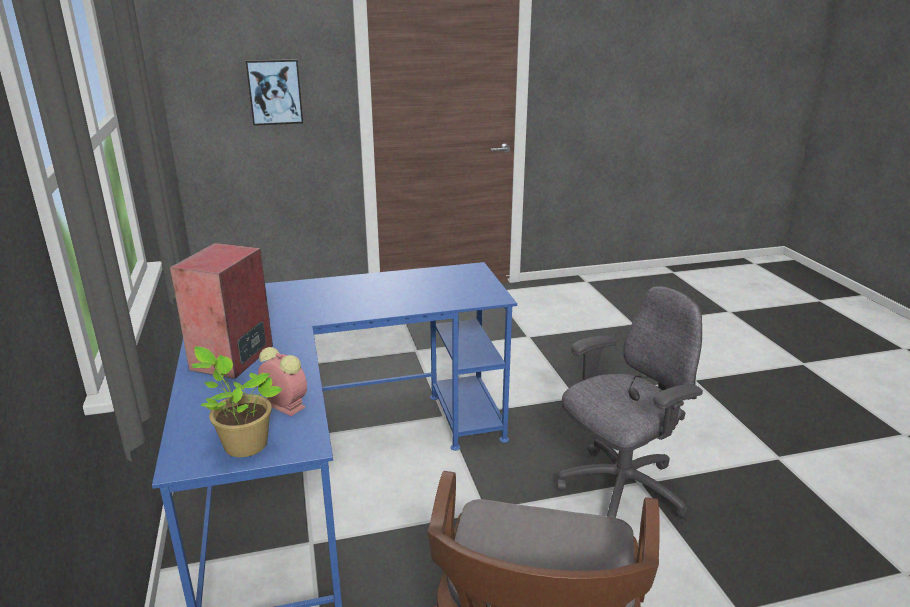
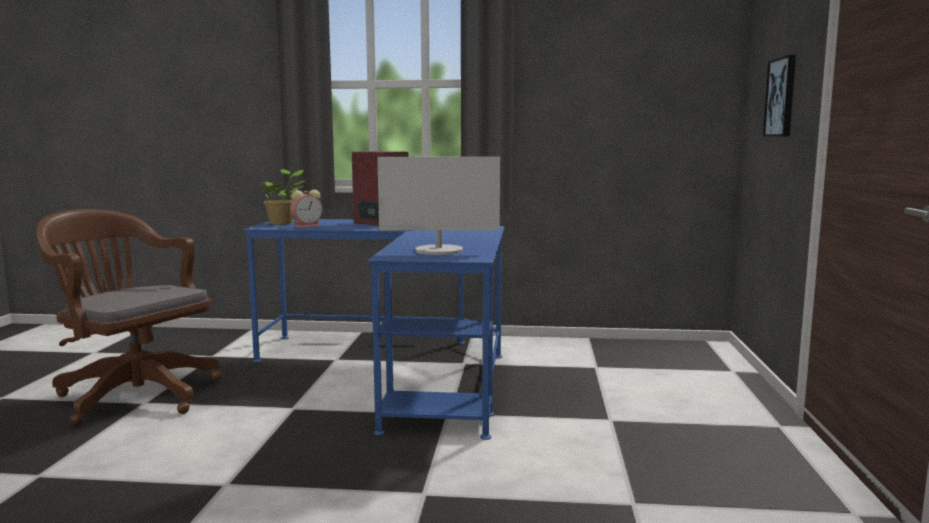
camera: 110 degrees right, 15 degrees down
(448, 285) = (439, 251): none -> monitor
(619, 490) = (233, 470): grey office chair -> none

